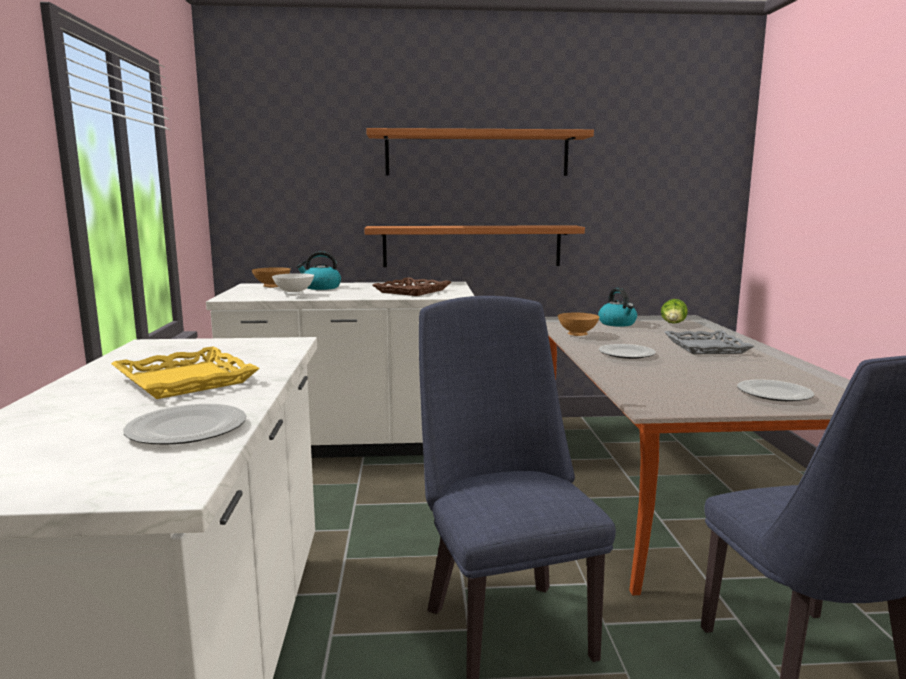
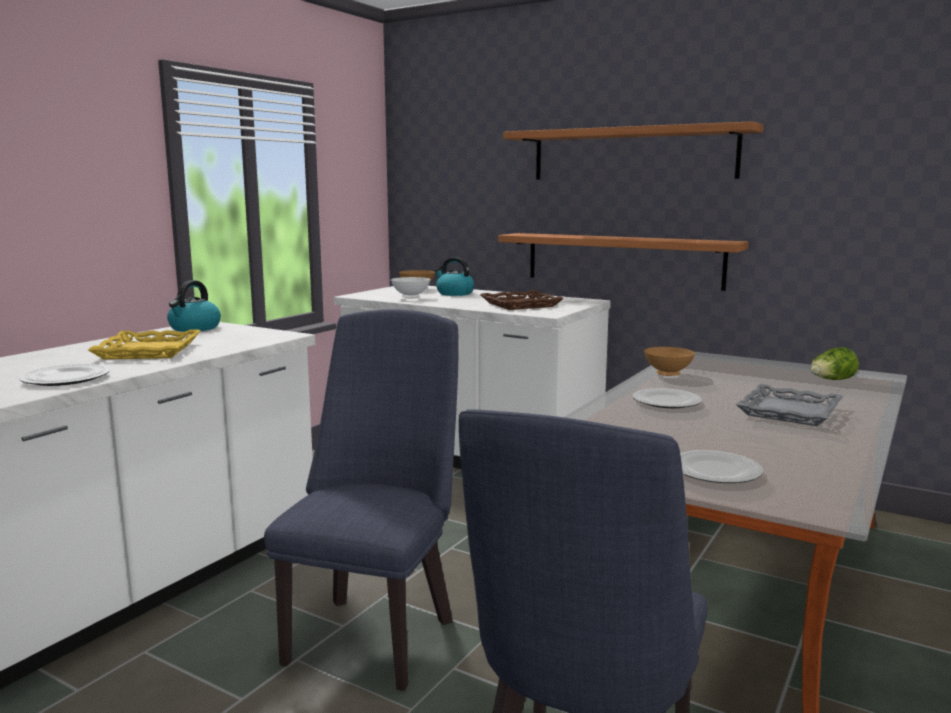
camera: 35 degrees right, 0 degrees up
(617, 323) = (756, 370): kettle -> kettle (194, 328)

